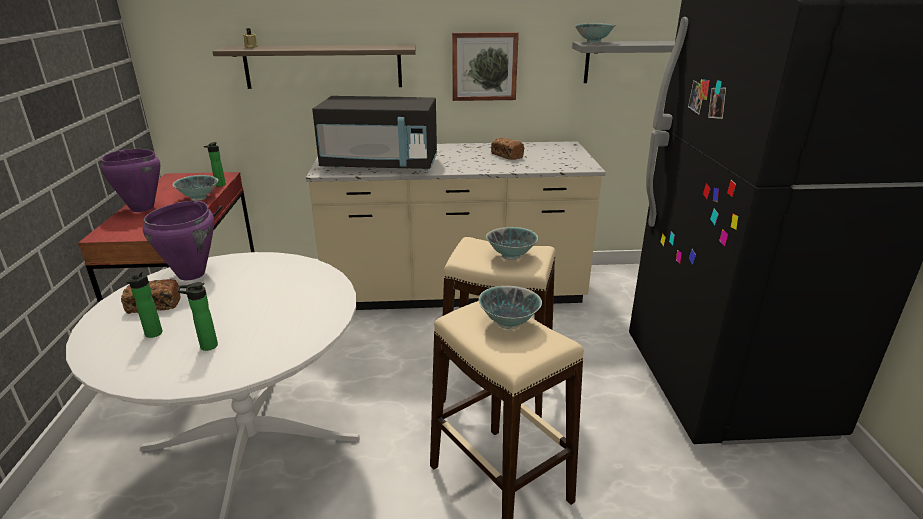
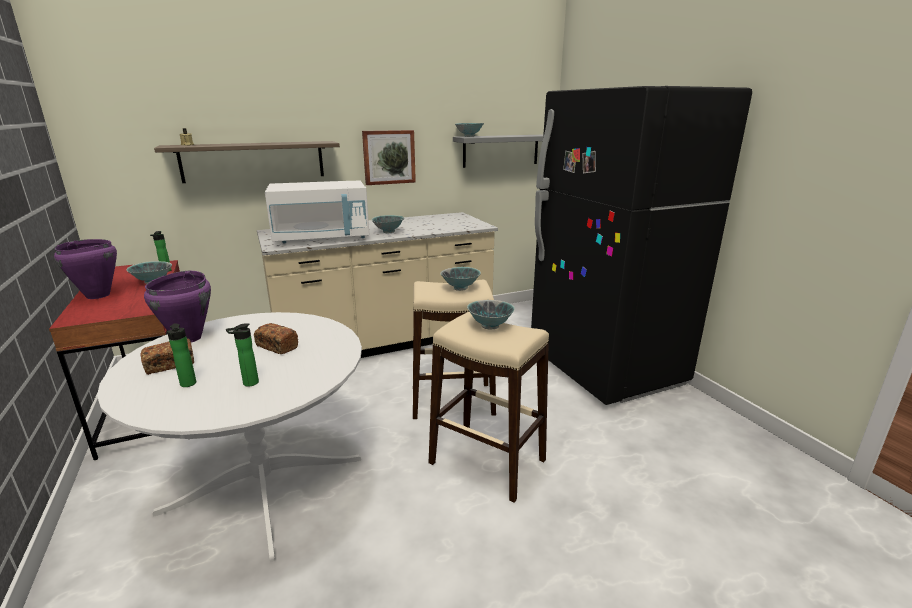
camera: 20 degrees left, 5 degrees down
(381, 165) = (322, 238): black microwave -> white microwave
(462, 164) = (388, 232): none -> bowl
(507, 155) = (418, 224): bread -> bread (277, 346)

